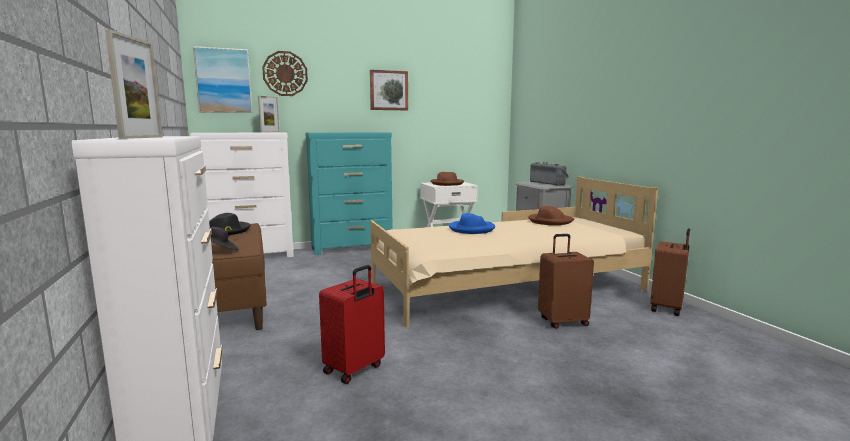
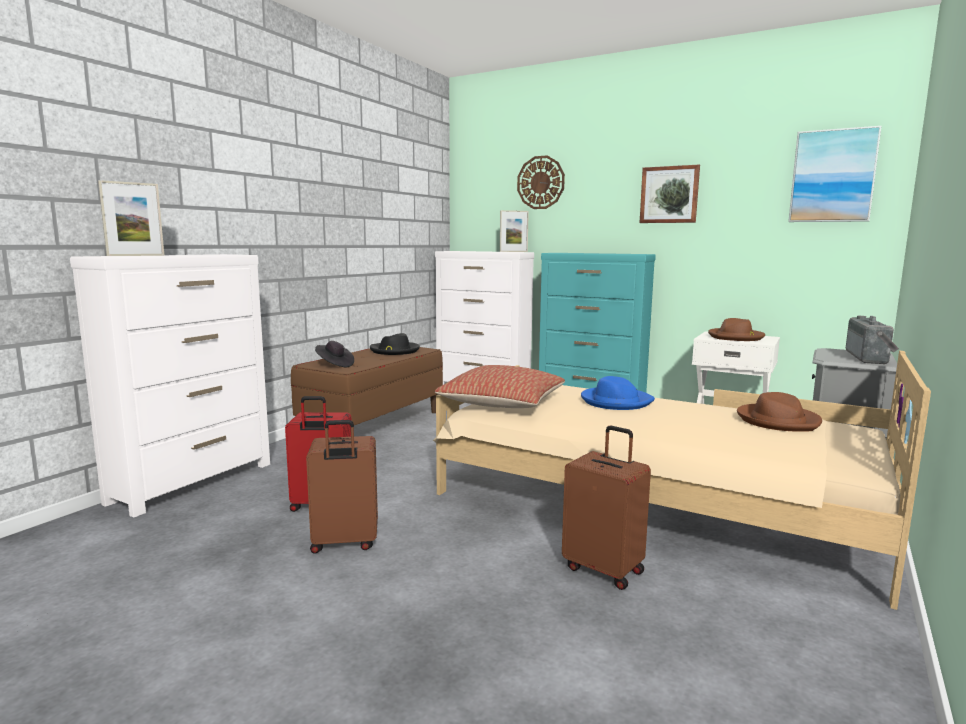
camera: 50 degrees right, 0 degrees up
(223, 81) = (481, 195): picture -> picture (832, 176)
(428, 245) = (502, 403): none -> pillow
(667, 308) = (848, 647): brown suitcase -> brown suitcase (344, 543)

